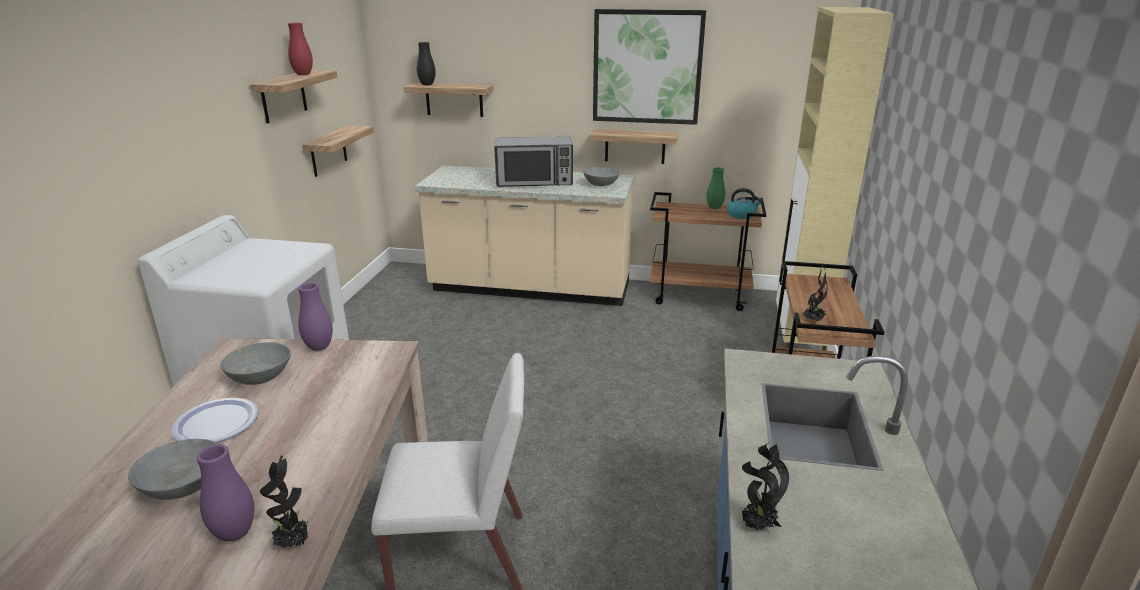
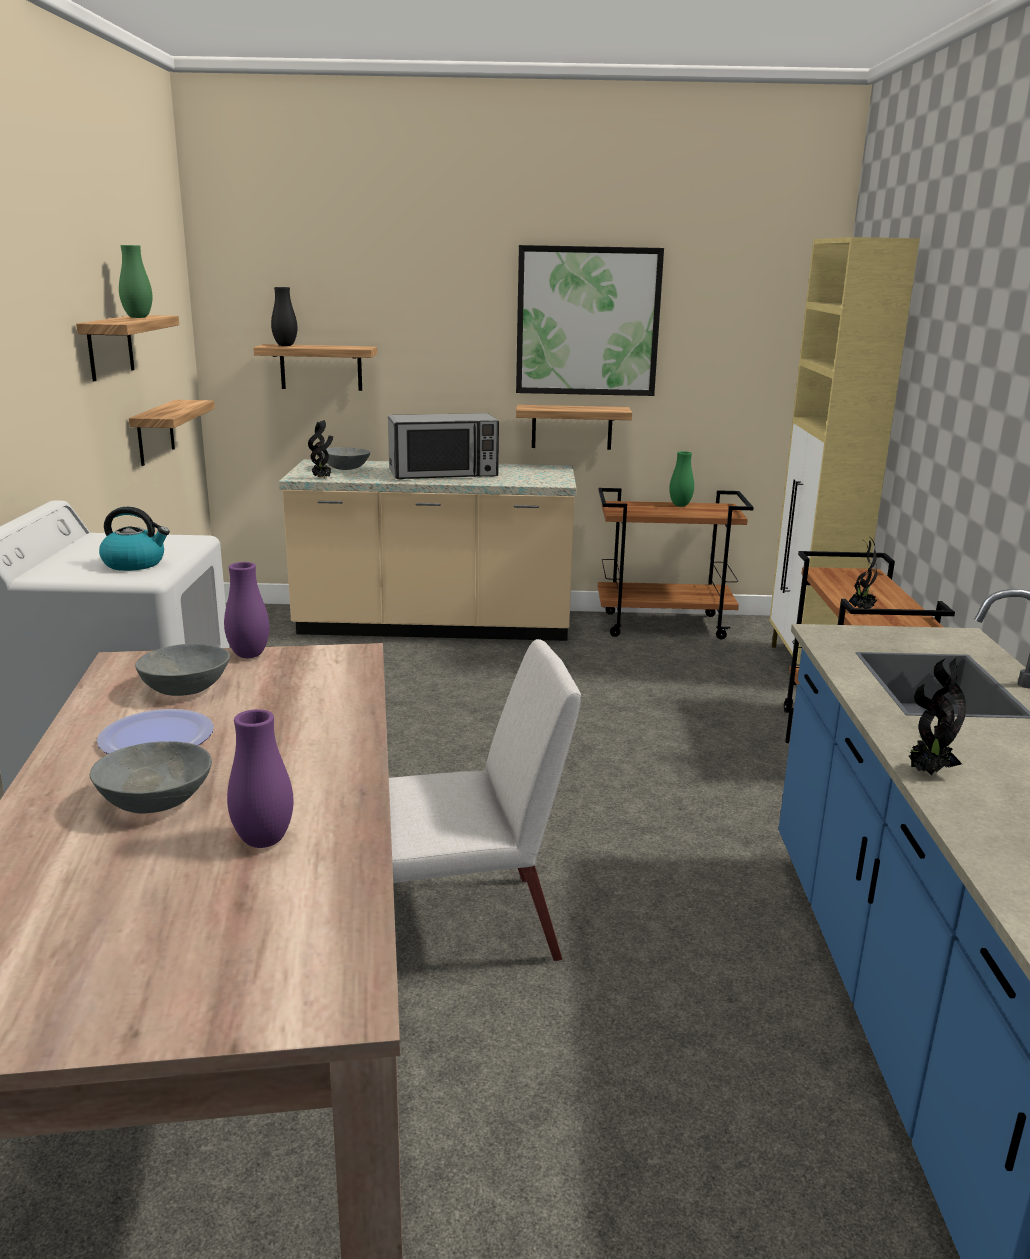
camera: 10 degrees left, 5 degrees down
(294, 543) = (351, 844): potted plant -> potted plant (322, 478)
(303, 74) = (138, 317): red vase -> green vase
(600, 184) = (535, 475): grey bowl -> grey bowl (345, 468)
(741, 215) = (718, 511): kettle -> kettle (135, 563)

